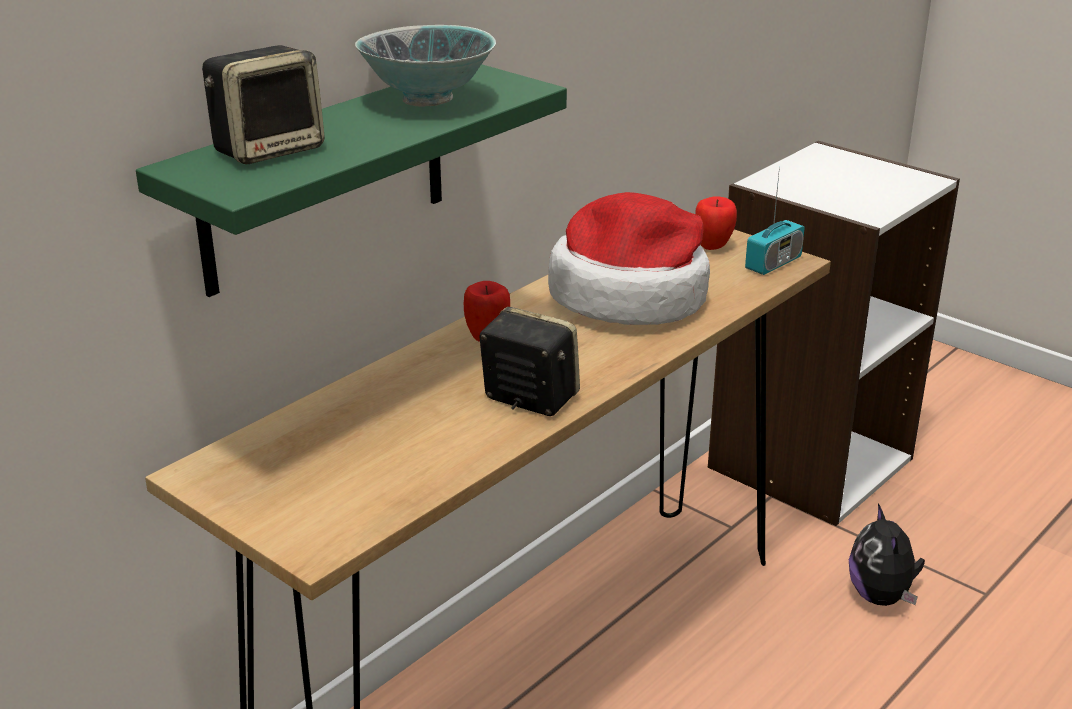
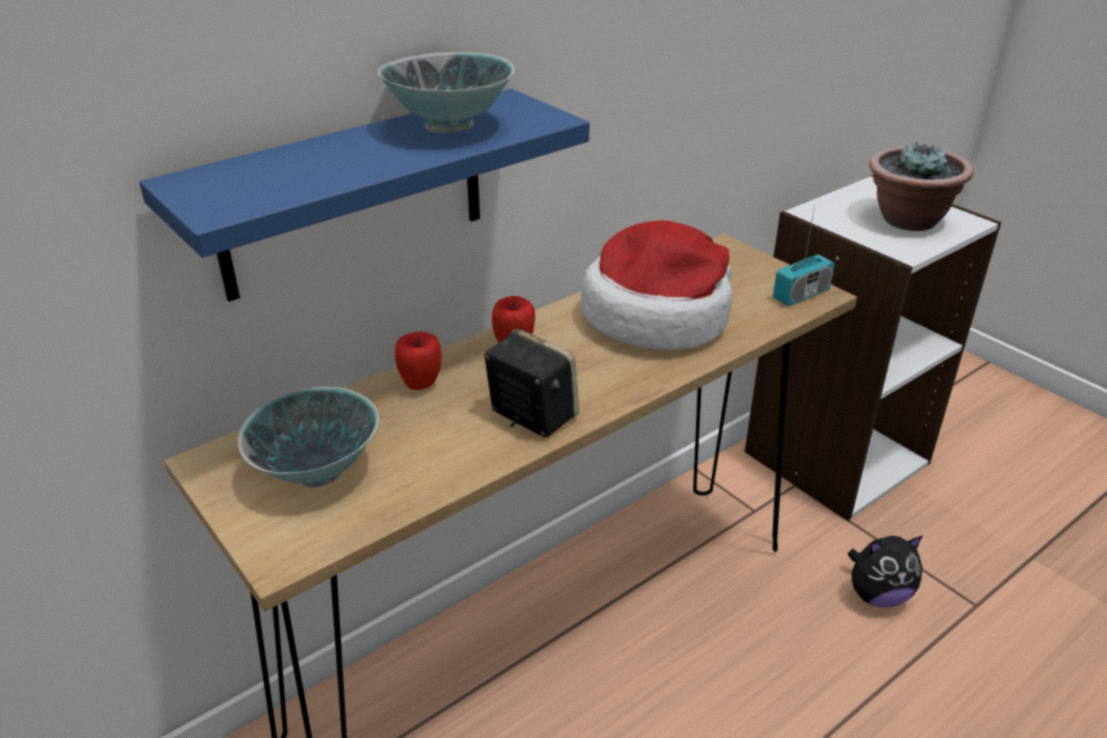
camera: 10 degrees right, 5 degrees up
(269, 149) = (272, 169): speaker -> none
(322, 470) = (318, 471): none -> bowl
(325, 178) = (354, 194): green shelf -> blue shelf
(713, 247) = (748, 273): apple -> apple (421, 385)
(864, 183) = (908, 220): none -> potted plant
(881, 596) = (877, 595): plush toy -> plush toy turned 105 degrees counterclockwise

